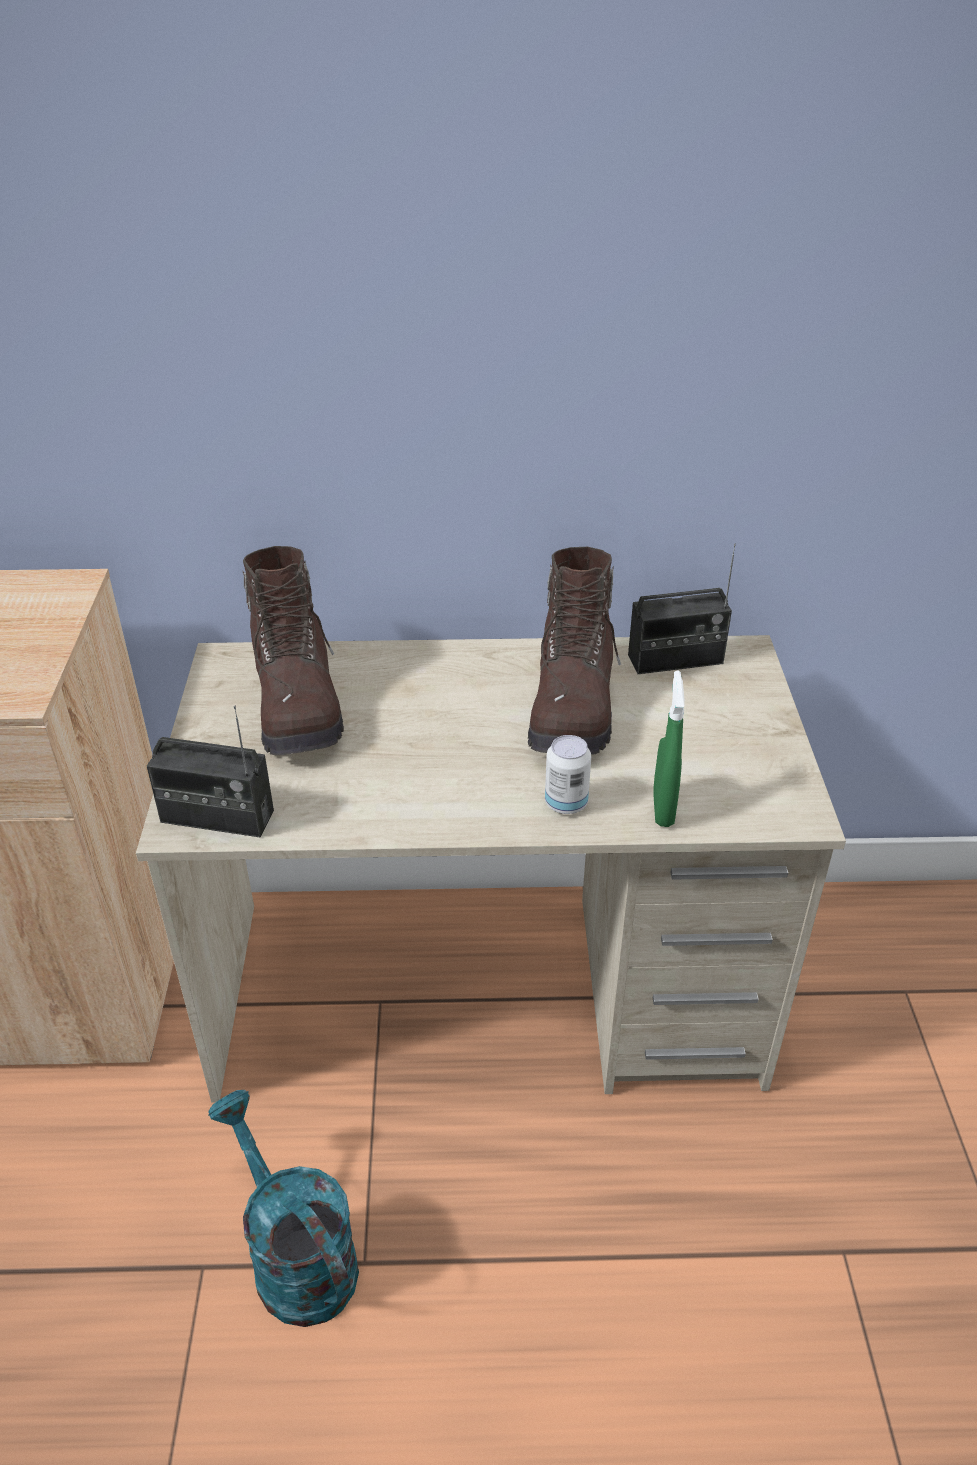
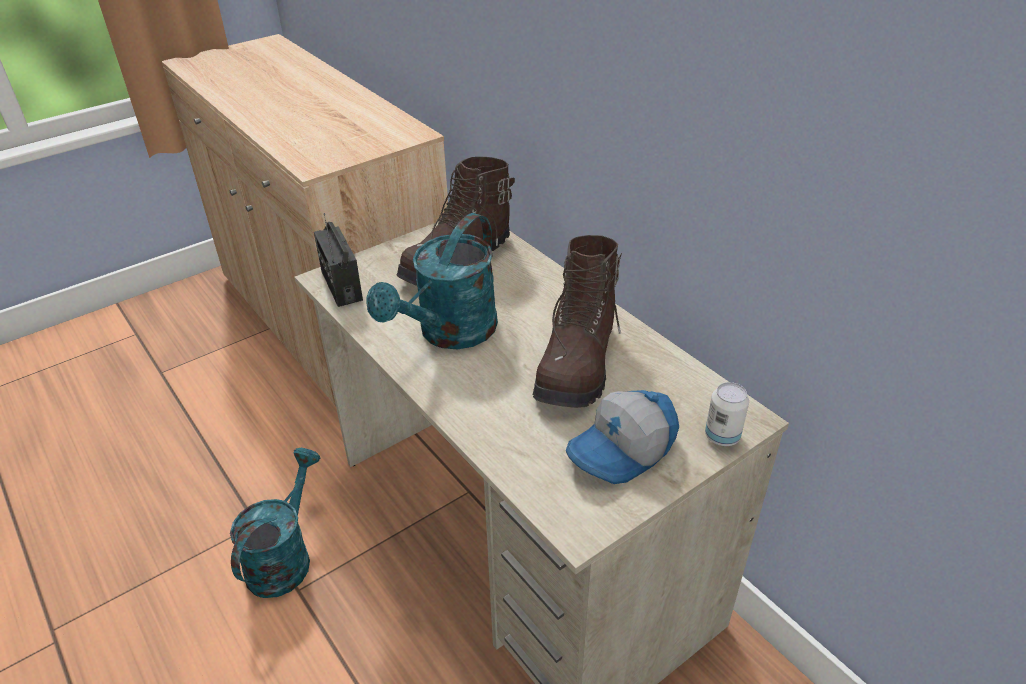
camera: 55 degrees right, 0 degrees up
(424, 769) = (449, 334): none -> turquoise watering can
(566, 803) = (475, 405): can -> can (722, 436)
(573, 706) = (578, 363): brown boot -> brown boot turned 45 degrees counterclockwise
(663, 809) = (513, 452): green spray bottle -> none
(675, 660) = (689, 387): radio -> none
(723, 740) = (623, 450): none -> cap

